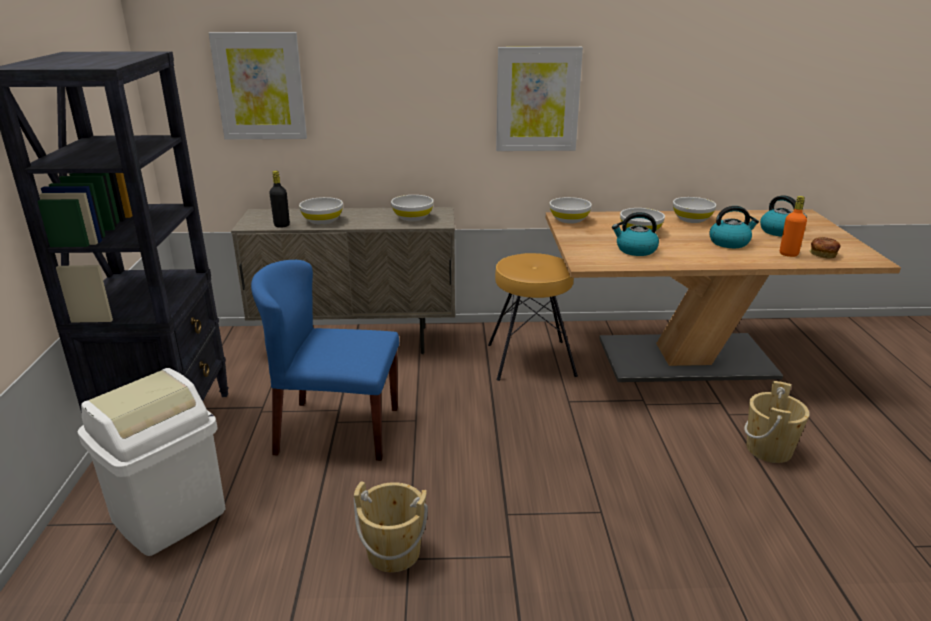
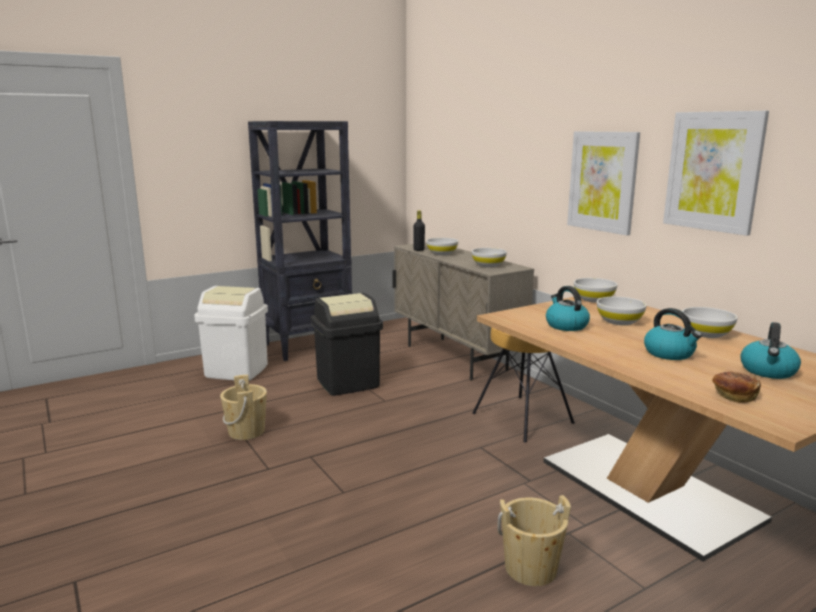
camera: 60 degrees right, 10 degrees down
(260, 86) = (449, 157): picture -> picture (713, 171)
(337, 430) = (348, 383): blue chair -> black trash can
(788, 254) = (694, 380): orange bottle -> none

